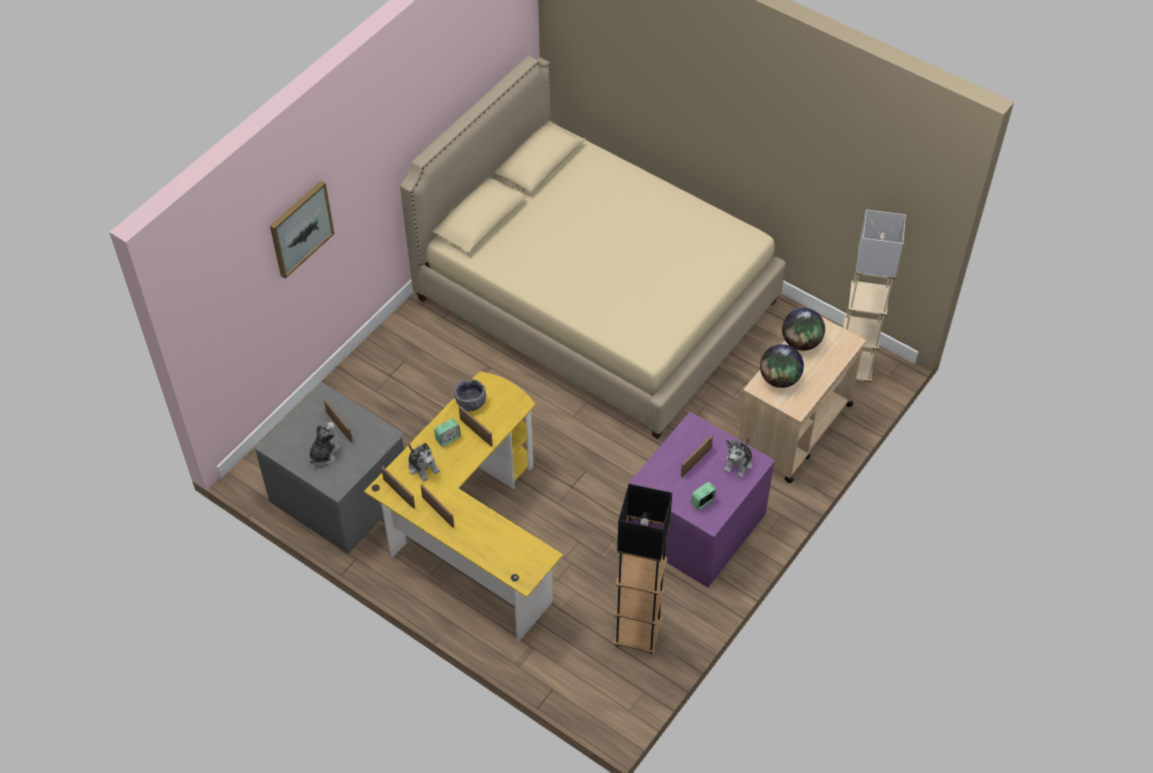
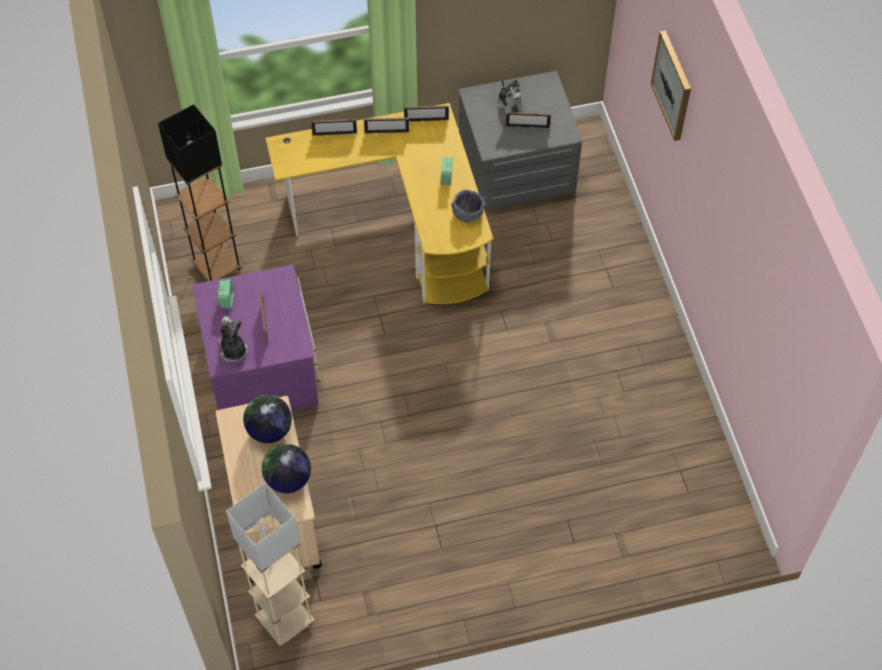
camera: 130 degrees right, 5 degrees up
(423, 466) = (435, 147): plush toy -> none
(476, 432) = (434, 197): picture frame -> picture frame (334, 134)
(596, 300) = (554, 472): beige bed -> none

